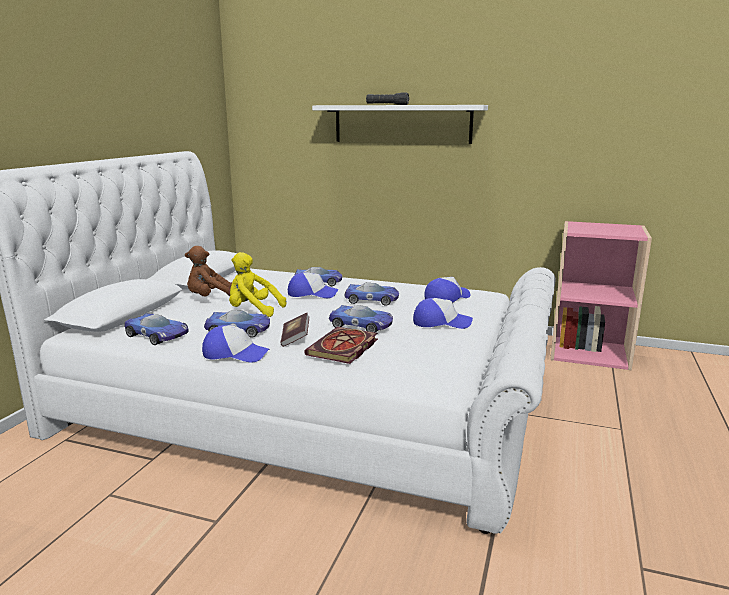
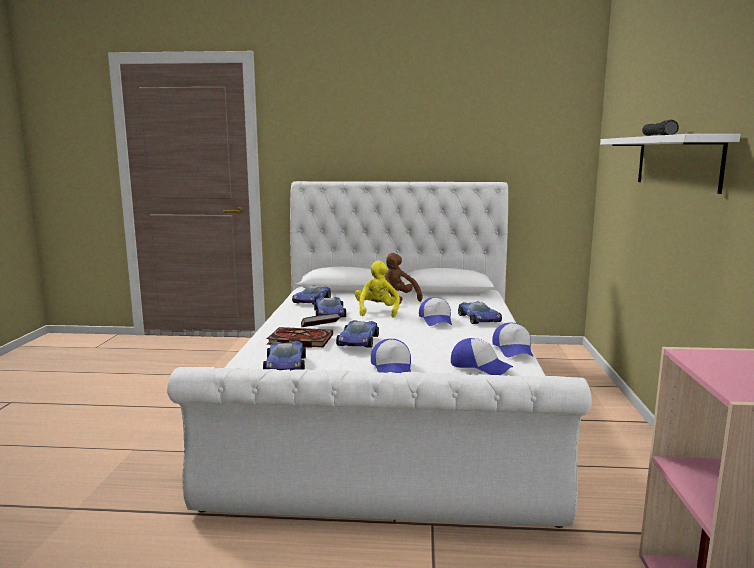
camera: 75 degrees right, 5 degrees down
(235, 354) = (284, 319): cap -> cap (513, 349)
(372, 299) = (441, 339): toy car -> toy car (285, 365)

